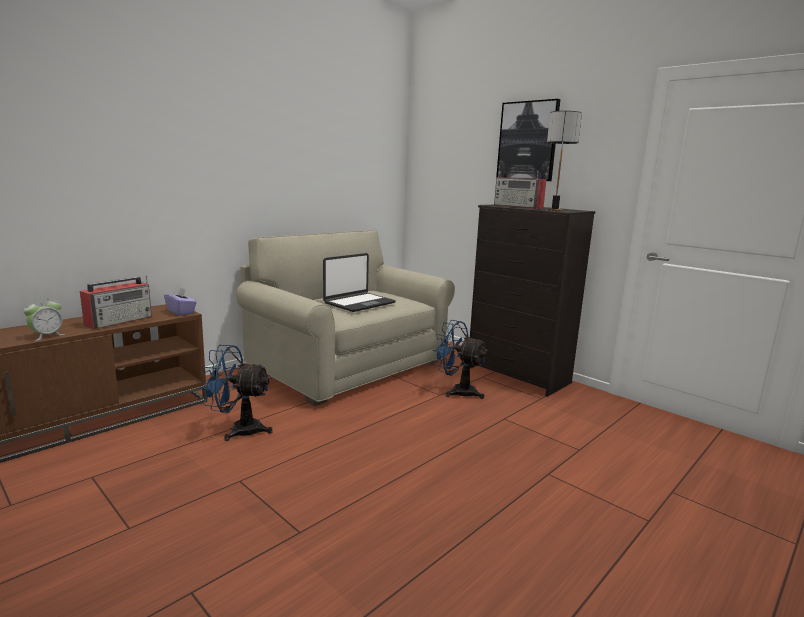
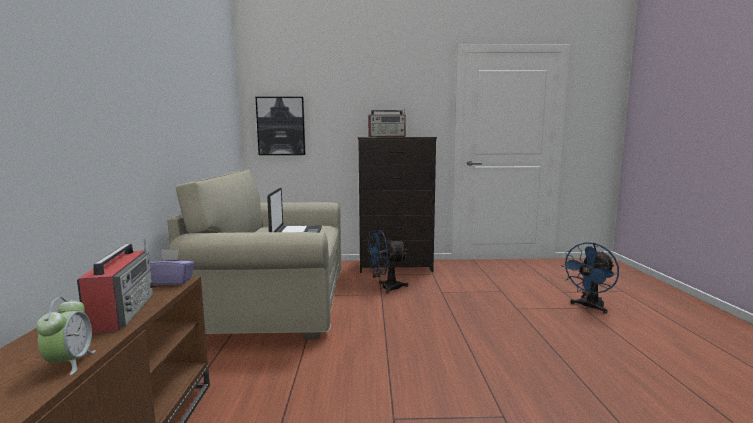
camera: 45 degrees left, 5 degrees down
(238, 429) = (300, 388): blue fan -> blue fan (589, 307)
(527, 141) = (368, 89): picture -> picture (281, 126)
(554, 210) = (420, 136): table lamp -> none

